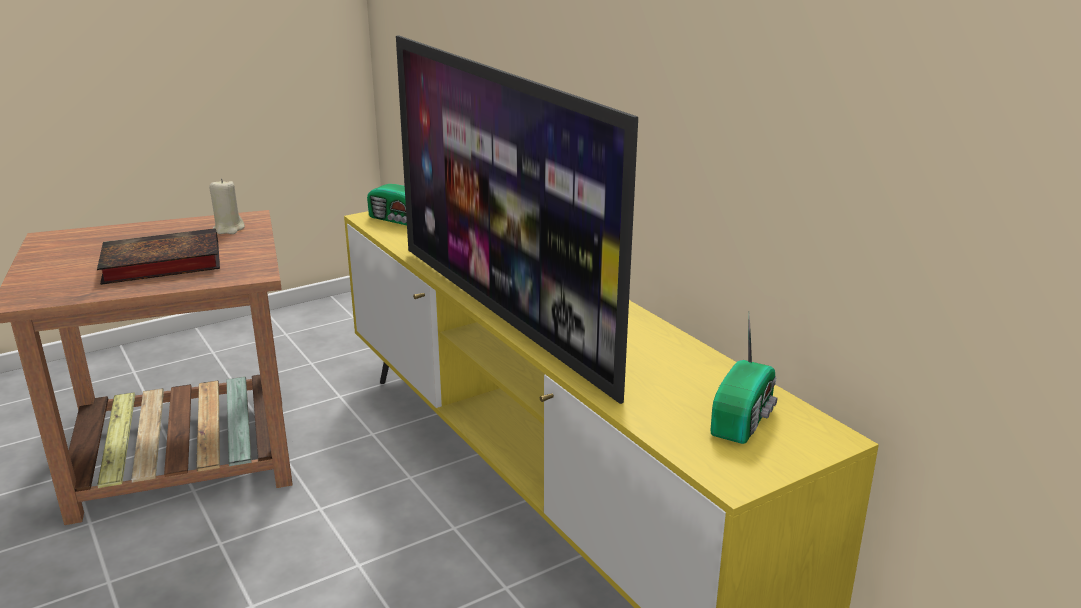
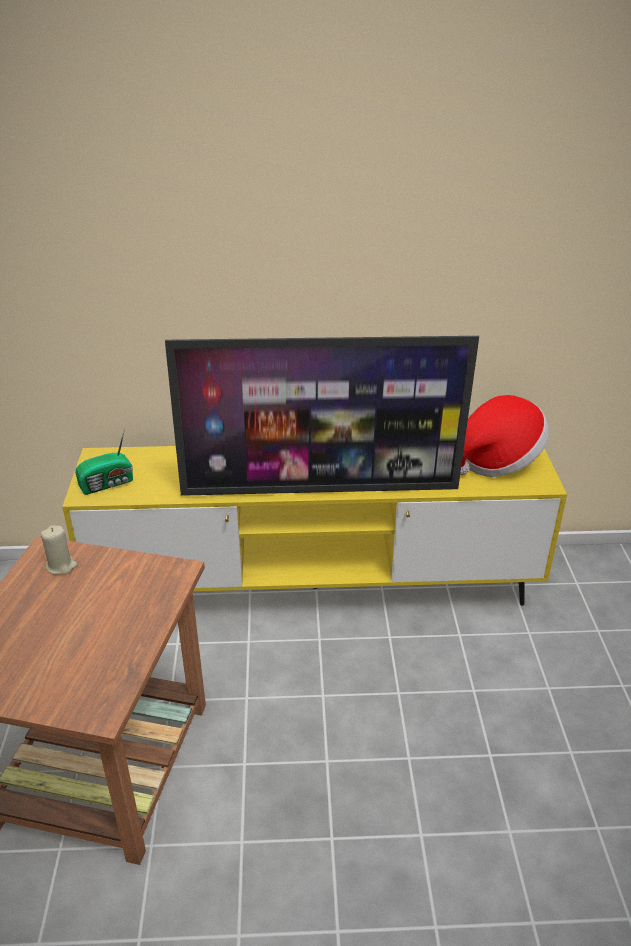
camera: 60 degrees left, 10 degrees up
(159, 264) = (103, 618): book -> none
(745, 418) = (496, 460): radio -> hat

